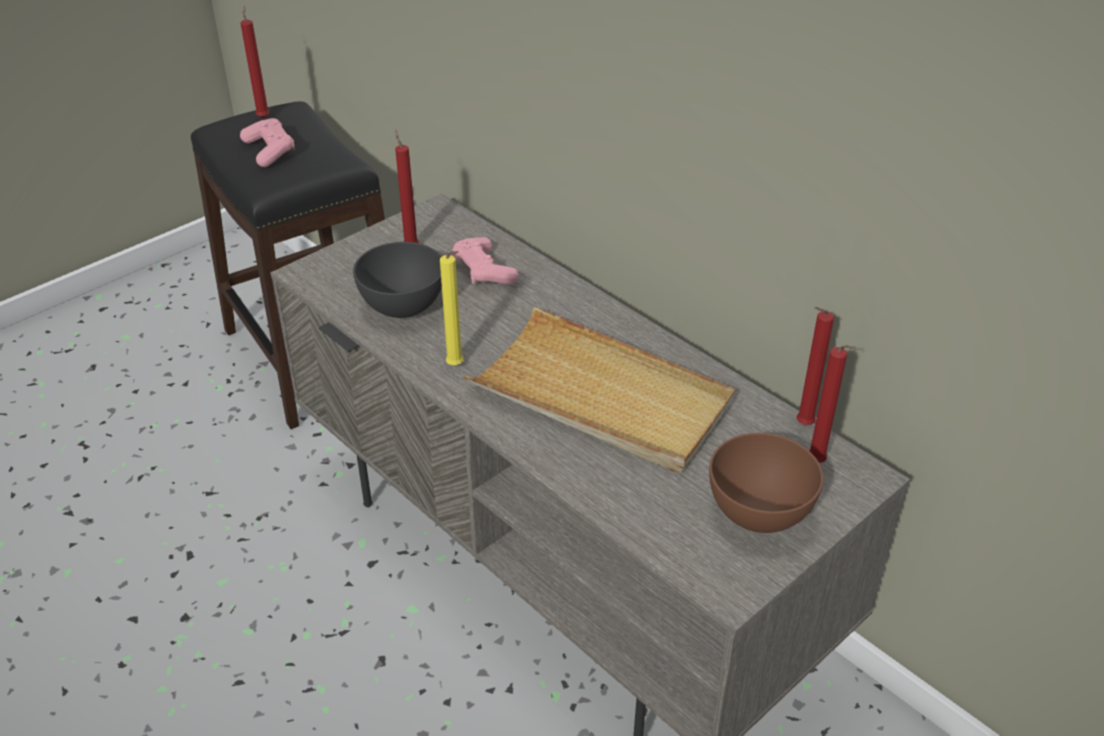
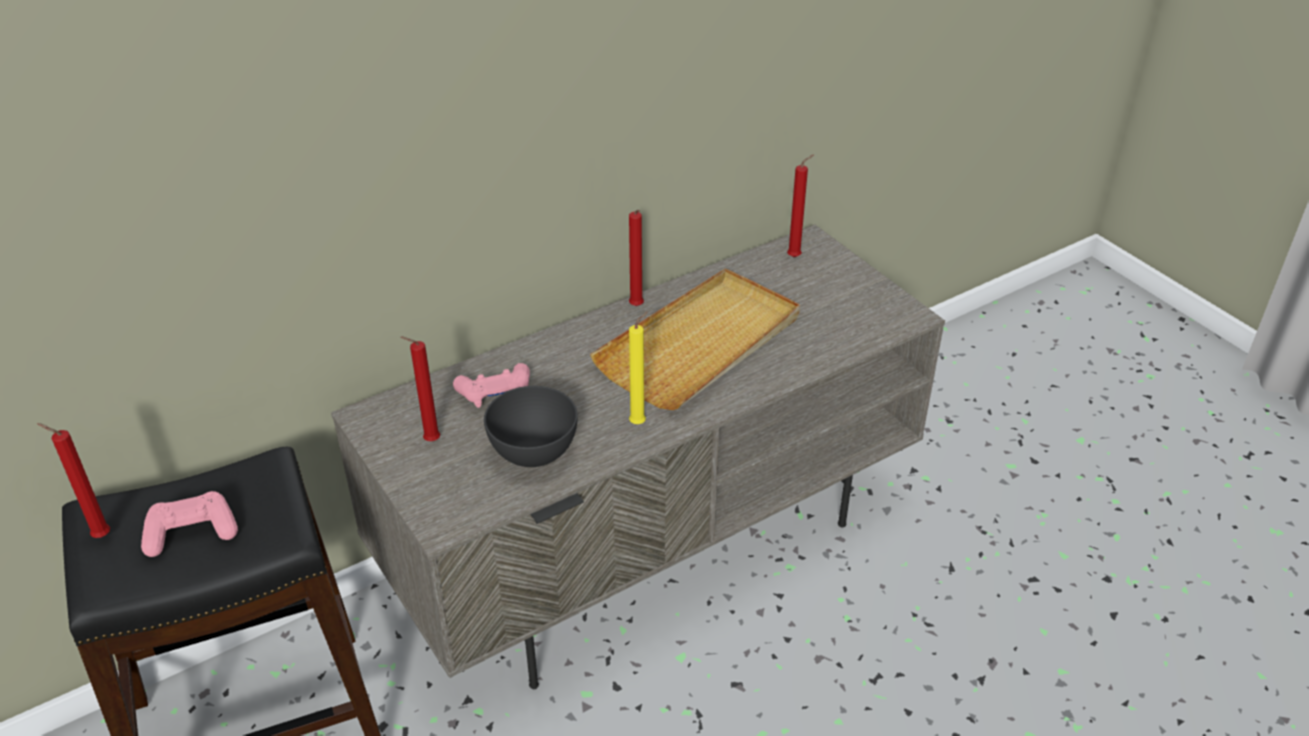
camera: 80 degrees left, 0 degrees up
(758, 512) = (840, 291): brown bowl -> none
(802, 425) = (754, 255): red candle -> red candle (636, 307)

